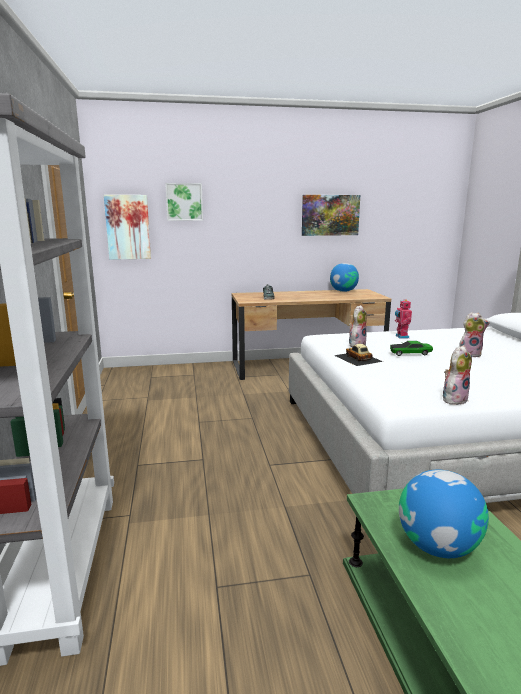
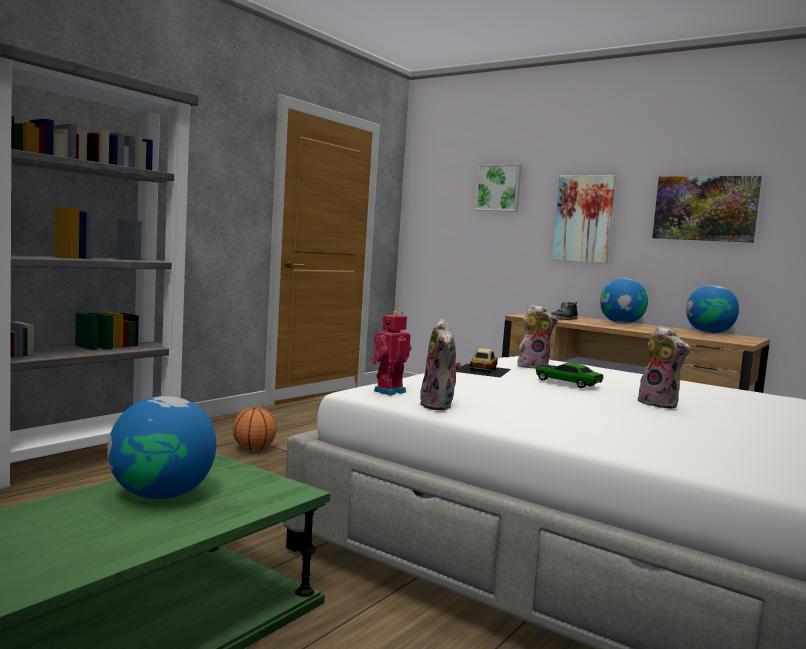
camera: 45 degrees right, 10 degrees down
(128, 227) = (436, 217): picture -> picture (583, 219)
(166, 472) = (253, 449): none -> basketball
(294, 293) = (621, 323): none -> globe
(401, 336) = (634, 377): toy robot -> toy robot (388, 391)
(454, 399) = (439, 406): plush toy -> plush toy turned 75 degrees clockwise

